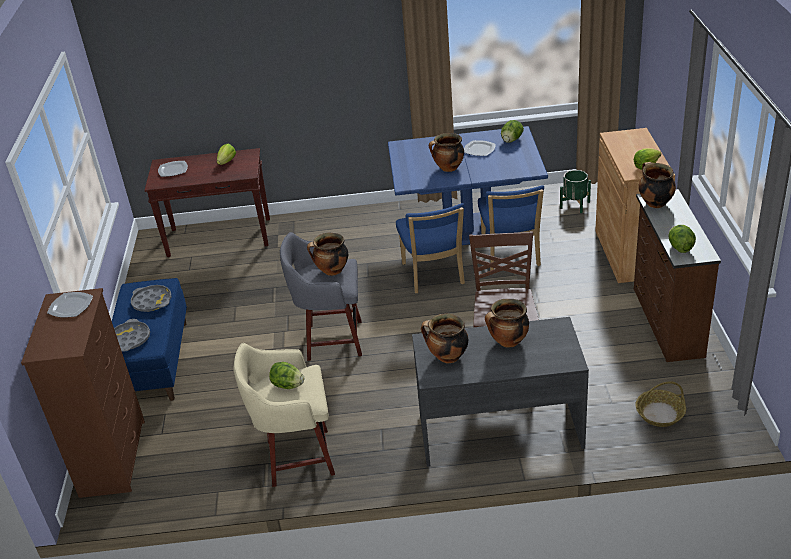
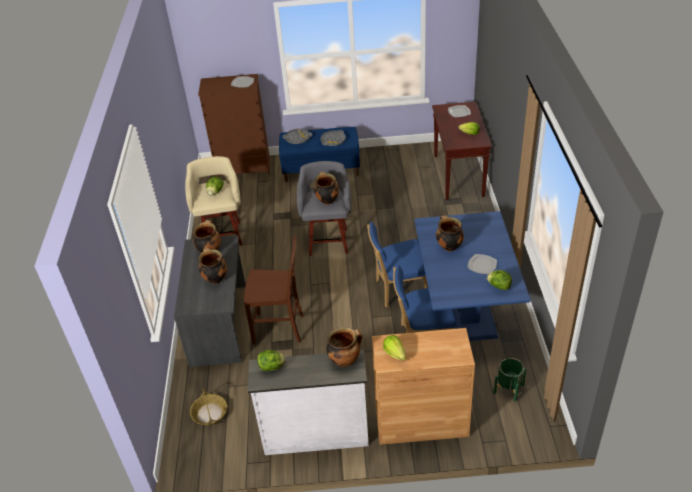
camera: 90 degrees right, 5 degrees up
(666, 322) = (315, 435): brown dresser -> white dresser

